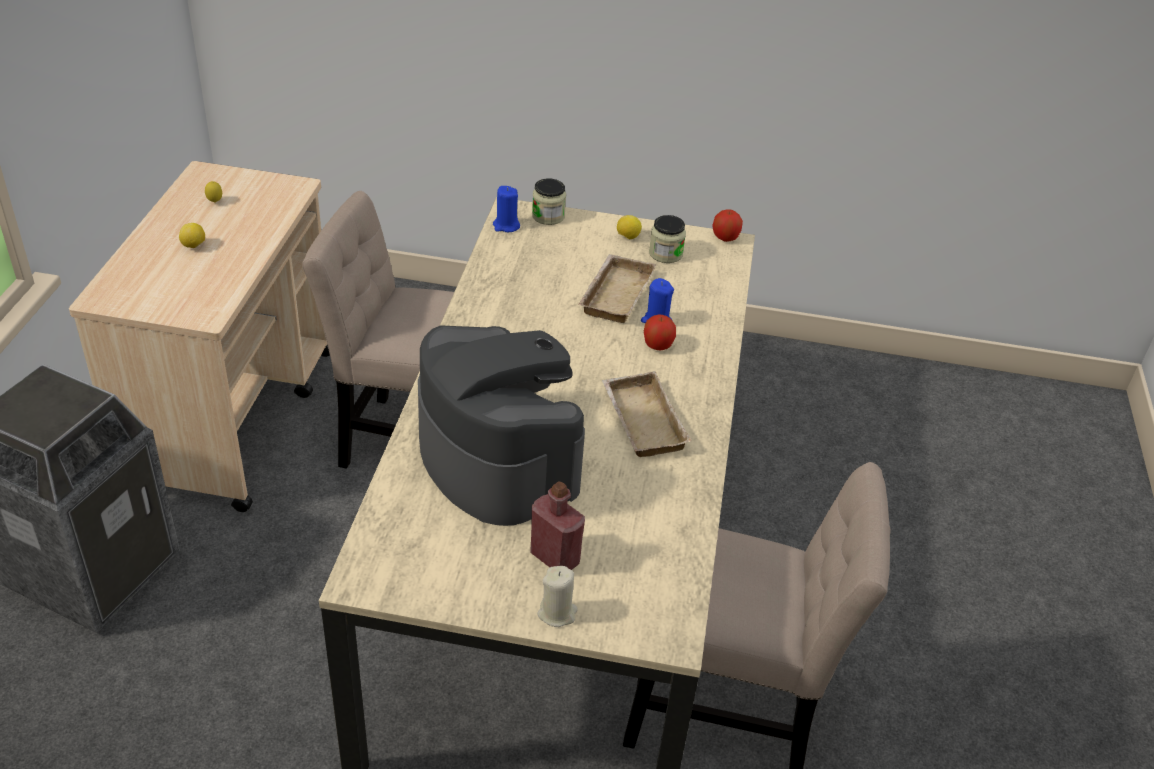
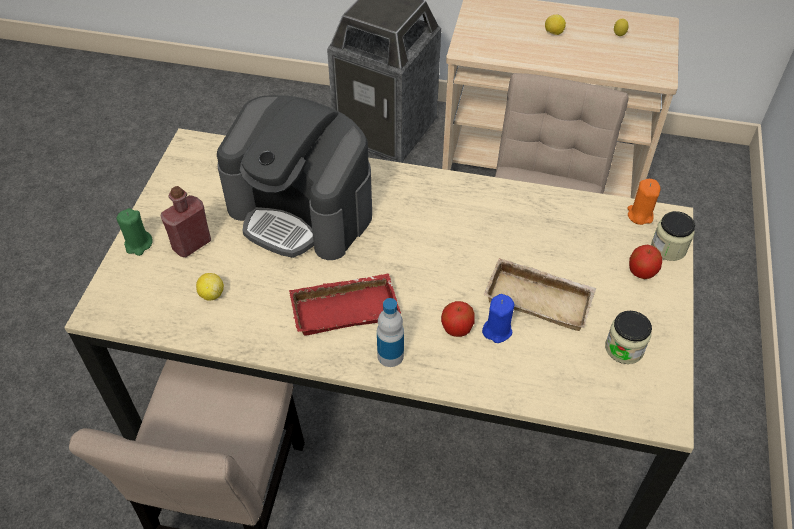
camera: 95 degrees right, 10 degrees up
(497, 459) = (302, 211): coffee machine -> coffee machine turned 60 degrees clockwise
(506, 226) = (639, 215): blue candle -> orange candle
(557, 613) = (138, 244): beige candle -> green candle
(627, 237) = (648, 315): lemon -> lemon (211, 294)
(640, 420) = (346, 307): beige tray -> red tray
(696, 389) = (390, 355): none -> bottle
(725, 238) = (674, 413): apple -> apple (642, 272)

